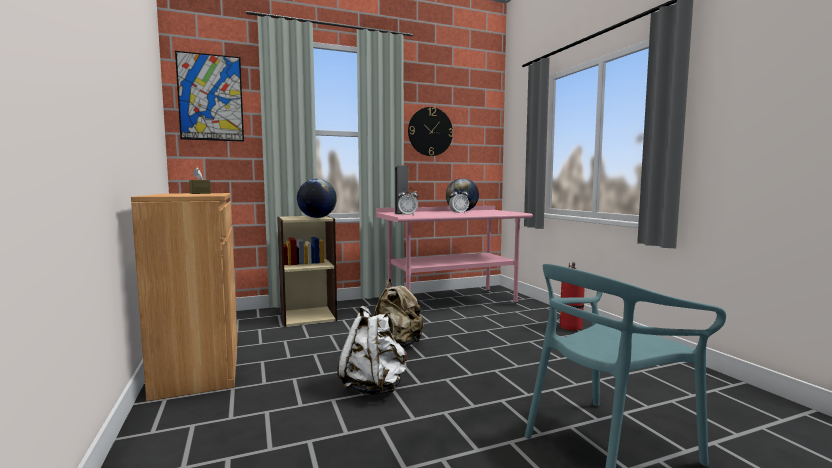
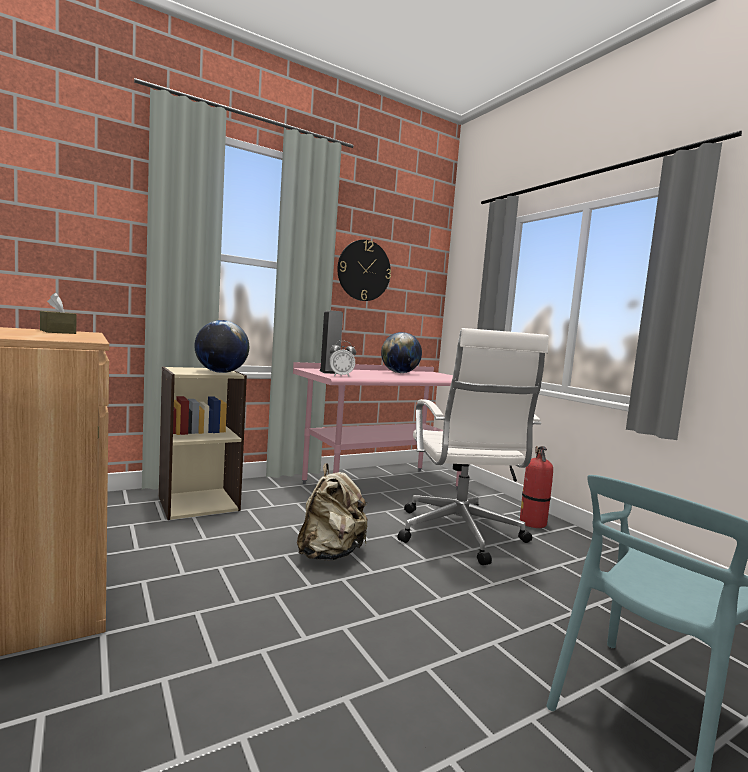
camera: 10 degrees left, 0 degrees up
(210, 97) = (73, 193): picture -> none
(374, 387) = (317, 625): white backpack -> none
(458, 213) = (400, 376): alarm clock -> none
(503, 335) = (459, 535): none -> white office chair

